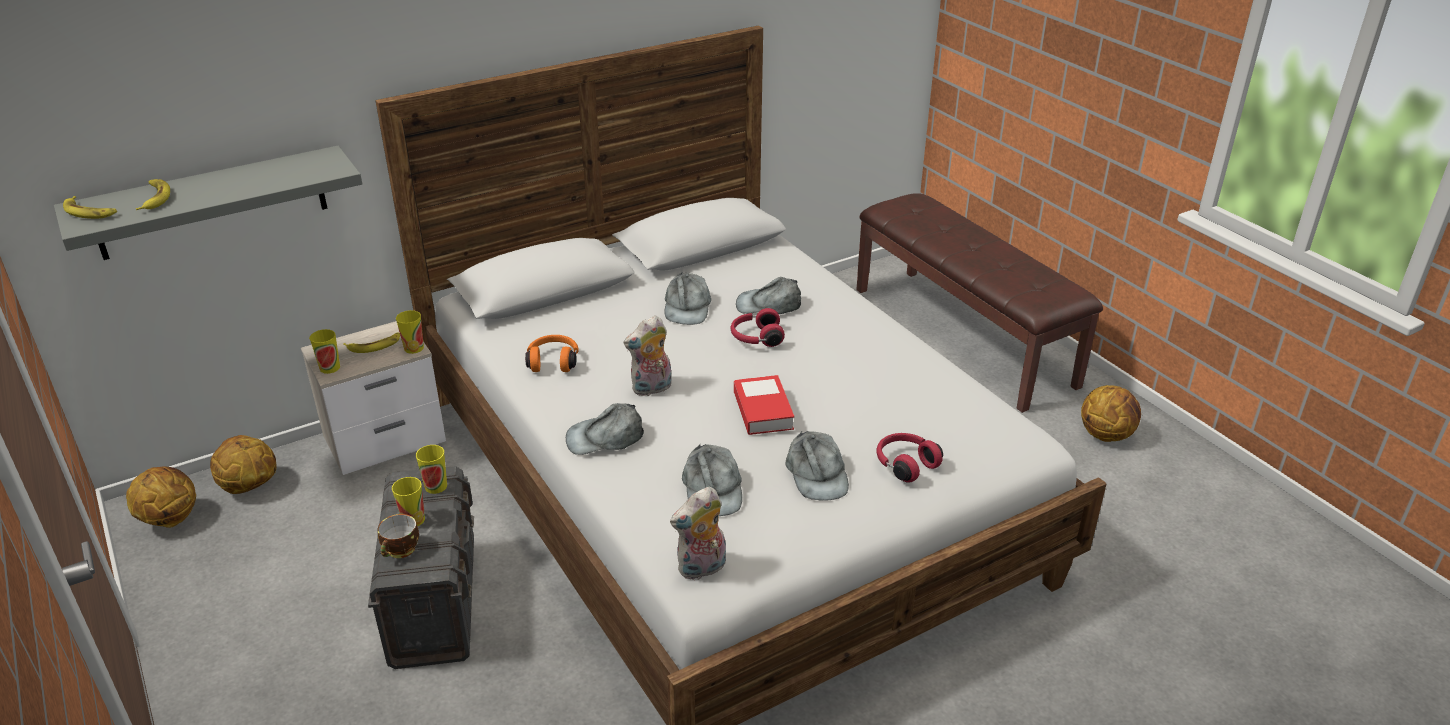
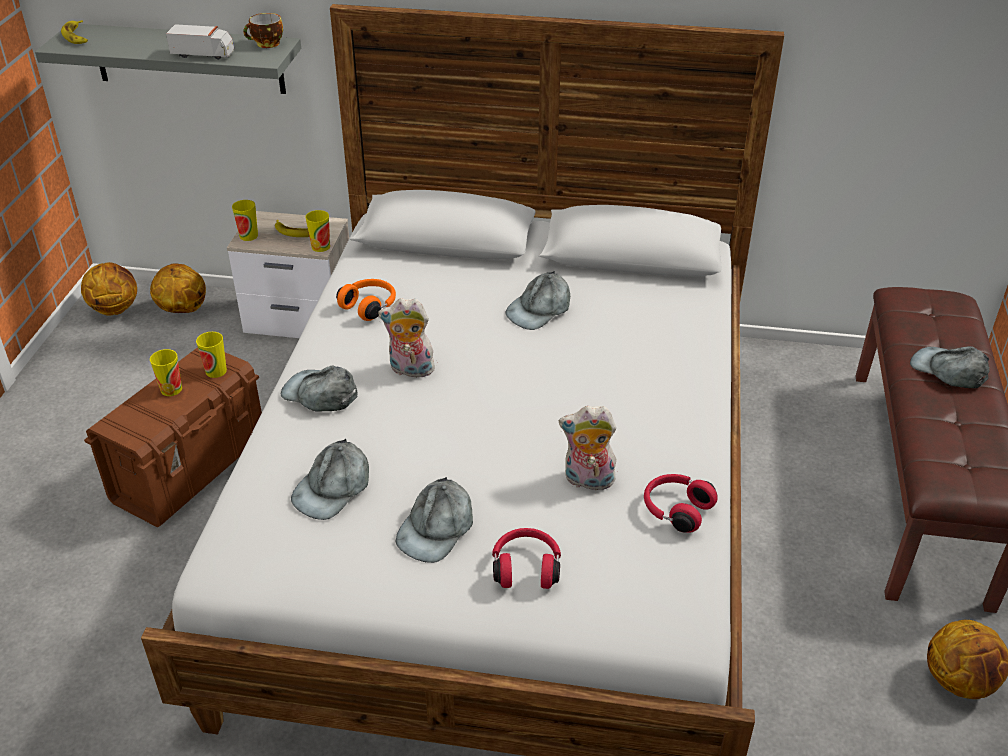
camera: 40 degrees right, 5 degrees up
(154, 198) = (126, 39): banana -> none
(266, 185) = (203, 54): none -> toy truck
(401, 550) = (136, 409): cup -> cup (266, 44)
(434, 601) = (191, 468): grey storage box -> brown storage box
(702, 569) = (239, 553): plush toy -> plush toy (587, 481)
(756, 338) = (560, 369): red headphones -> red headphones (676, 510)
(763, 410) = (470, 441): book -> none
(769, 304) = (616, 341): grey cap -> grey cap (948, 370)

